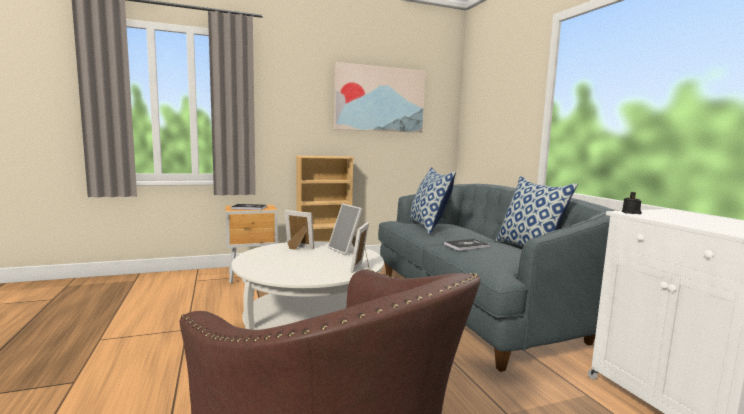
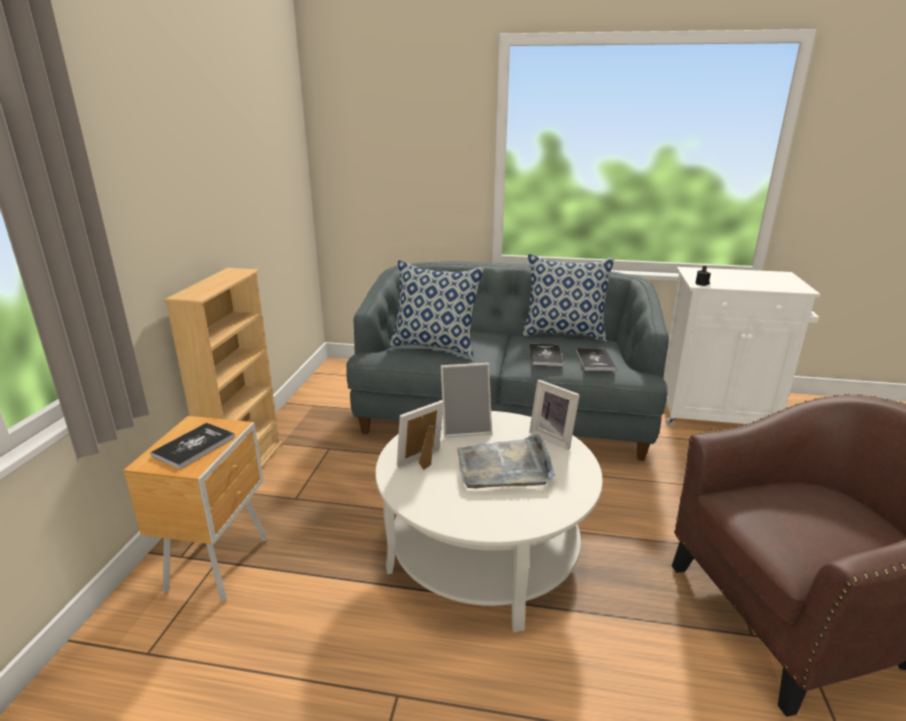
camera: 60 degrees left, 15 degrees up
(311, 261) = (504, 466): none -> grey tray
(379, 99) = (237, 146): picture -> none
(490, 257) = (595, 360): none -> book

